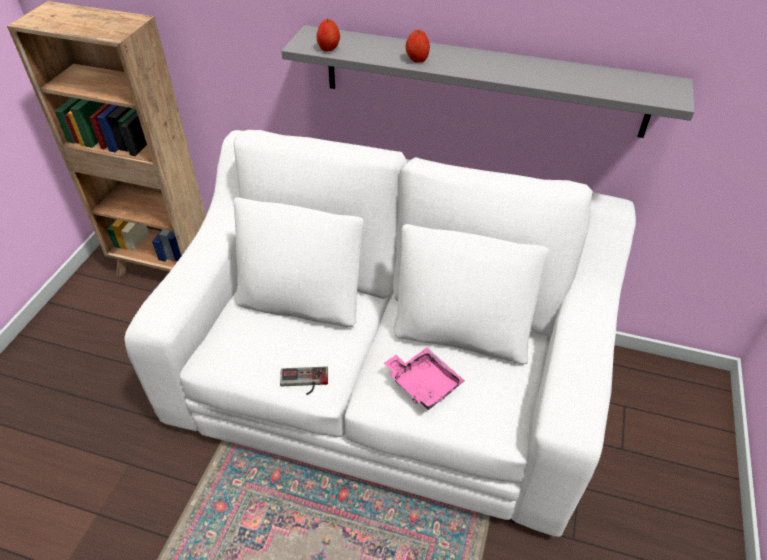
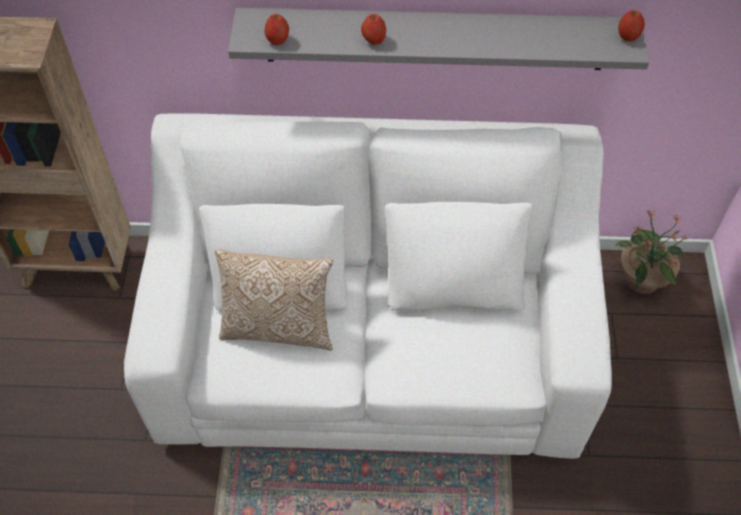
camera: 15 degrees left, 10 degrees up
(285, 331) = (278, 327): none -> pillow
(304, 382) = (317, 378): game controller -> none
(423, 383) = (435, 353): pink tray -> none
(660, 383) = (641, 280): none -> potted plant
(675, 90) = (628, 36): none -> apple

